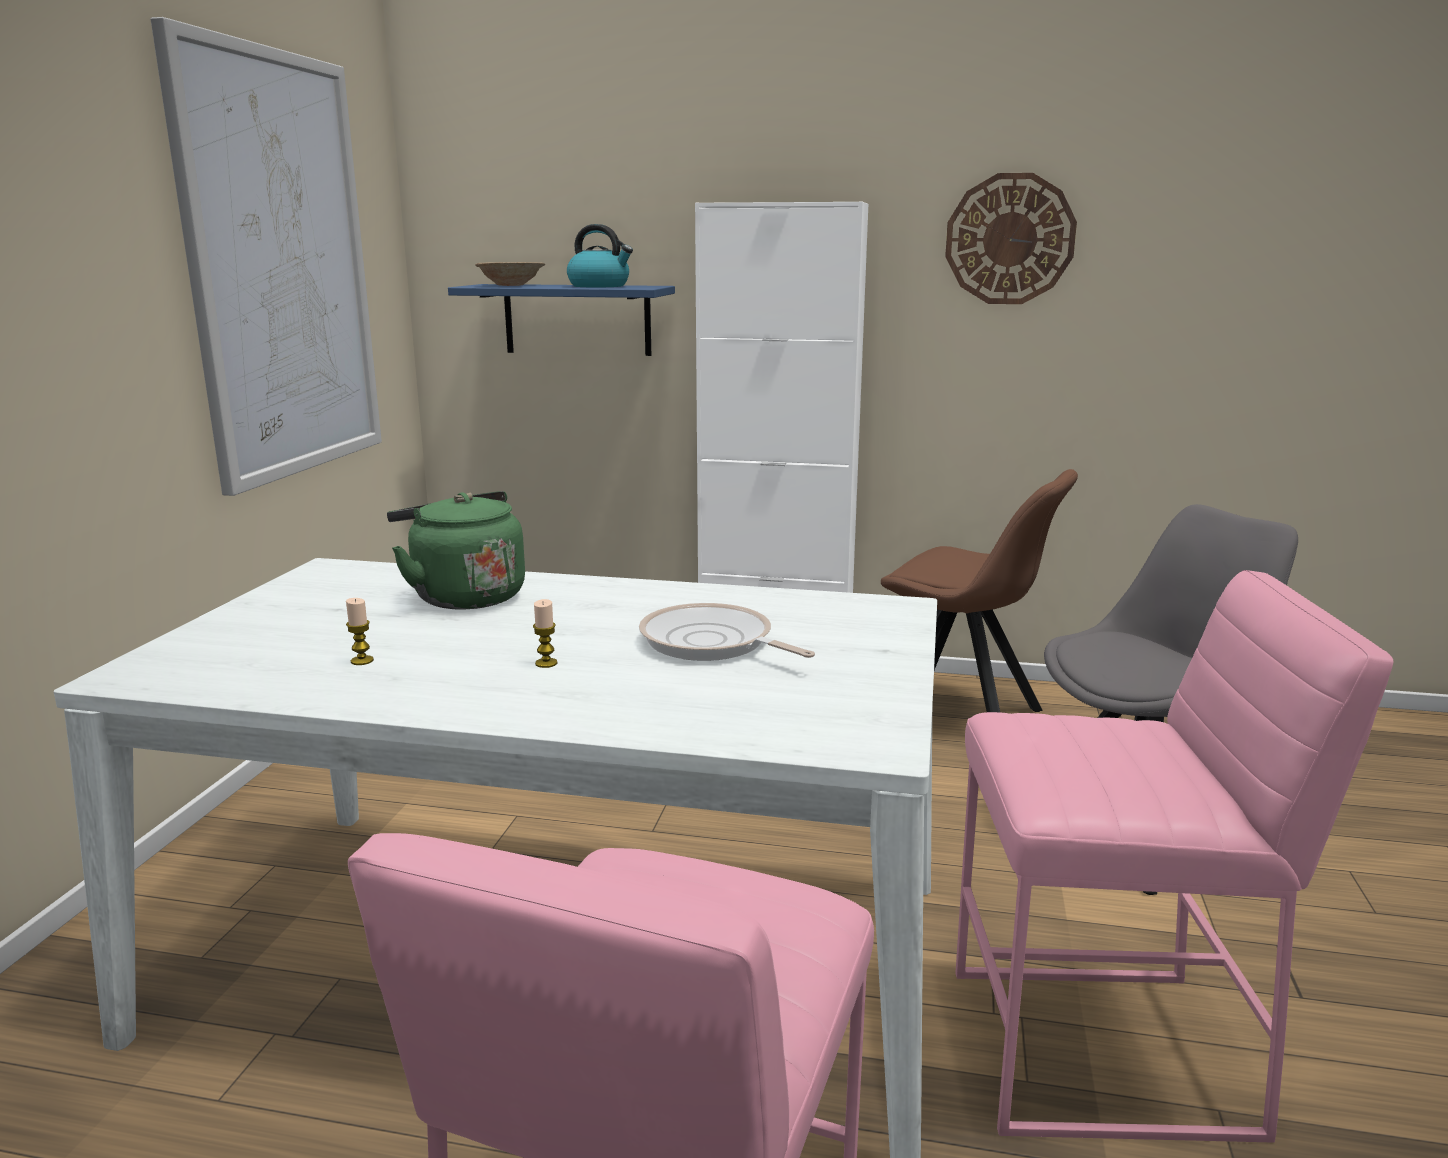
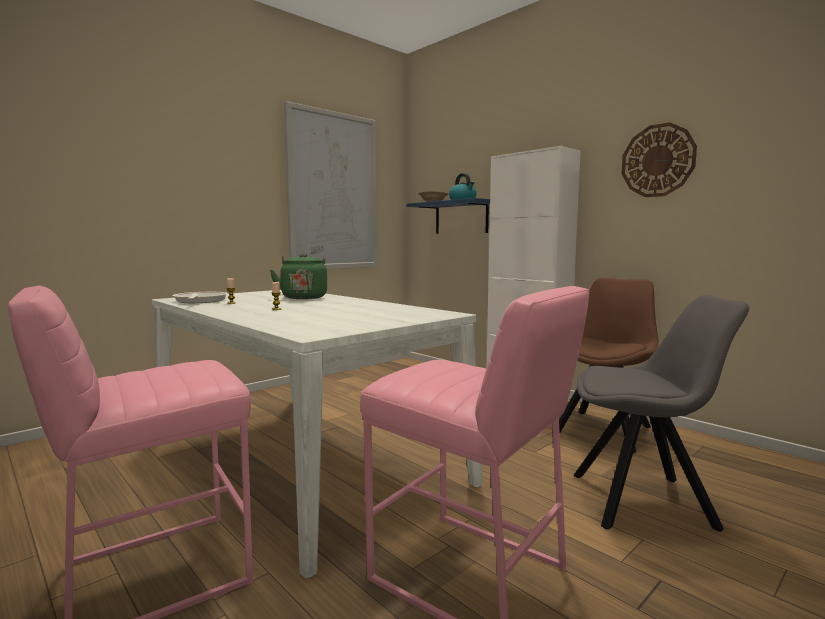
camera: 35 degrees right, 10 degrees down
(711, 643) = (343, 312): frying pan -> frying pan (199, 301)
(960, 717) = (603, 430): brown chair -> brown chair turned 120 degrees counterclockwise

